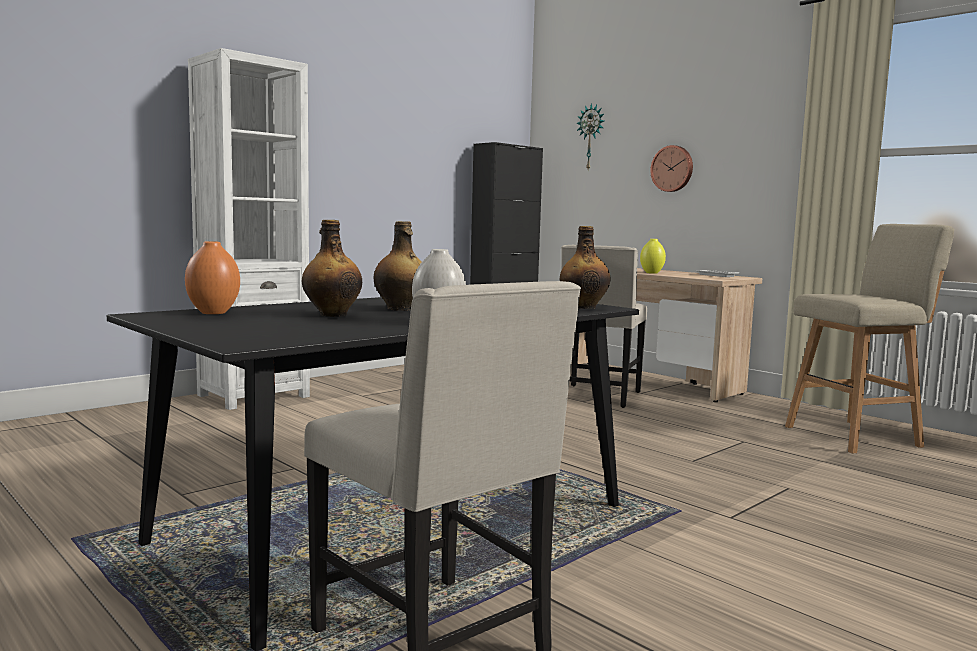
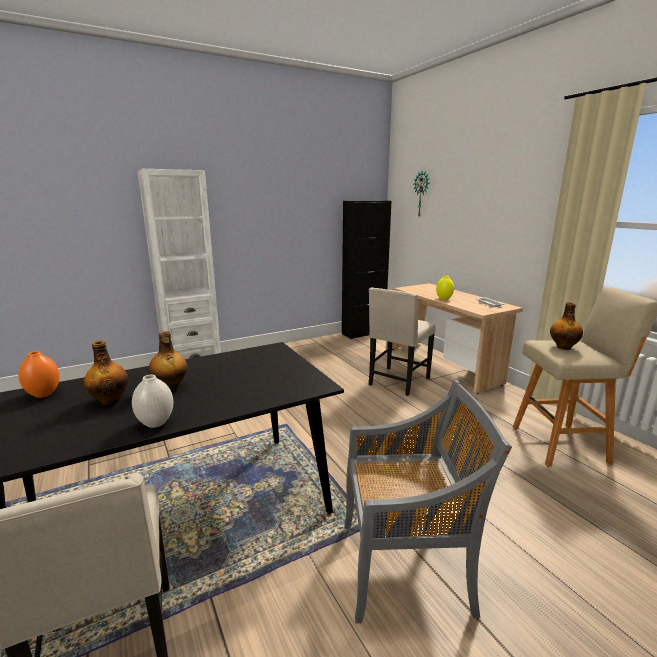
camera: 15 degrees right, 10 degrees up
(584, 307) = (304, 385): bottle -> bottle (563, 347)
(672, 168) = (470, 221): wall clock -> none
(753, 536) = (407, 565): none -> grey chair

